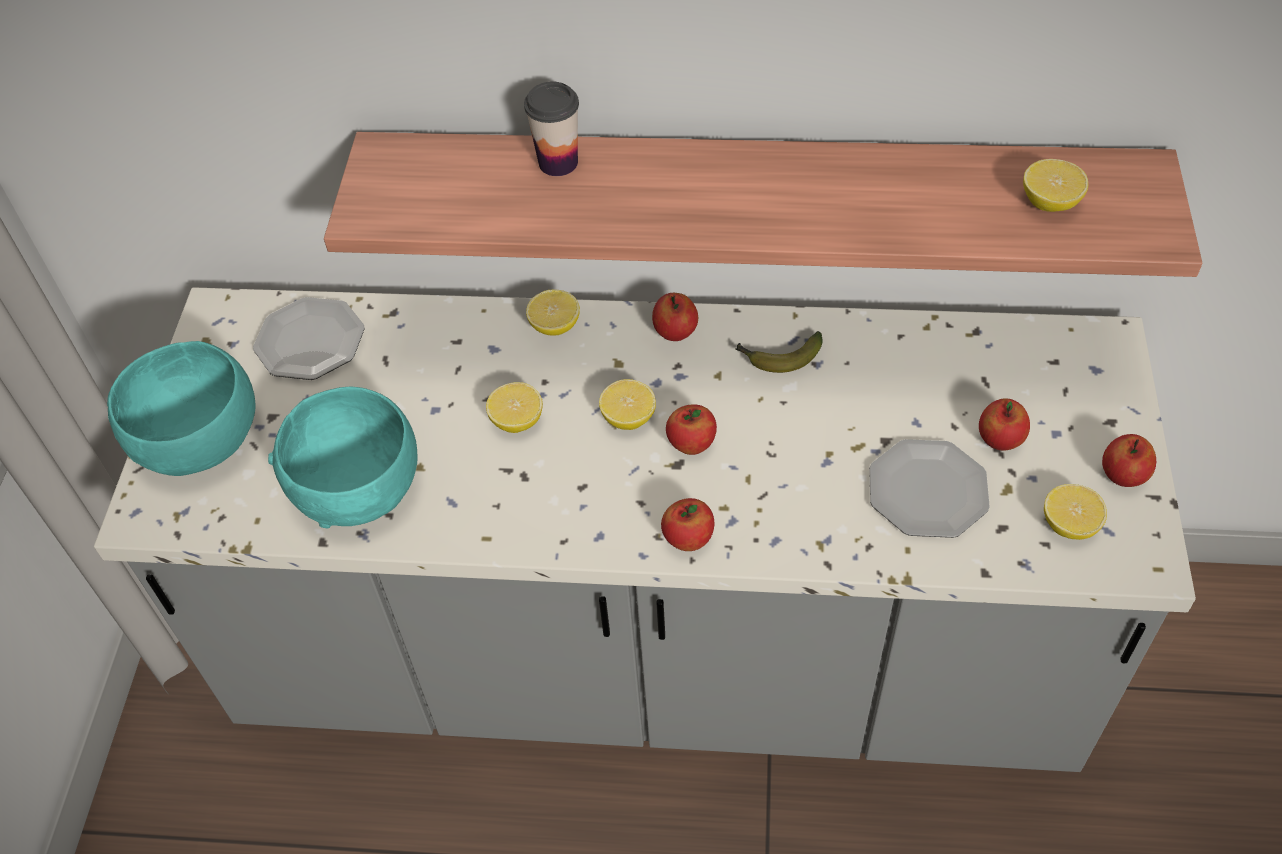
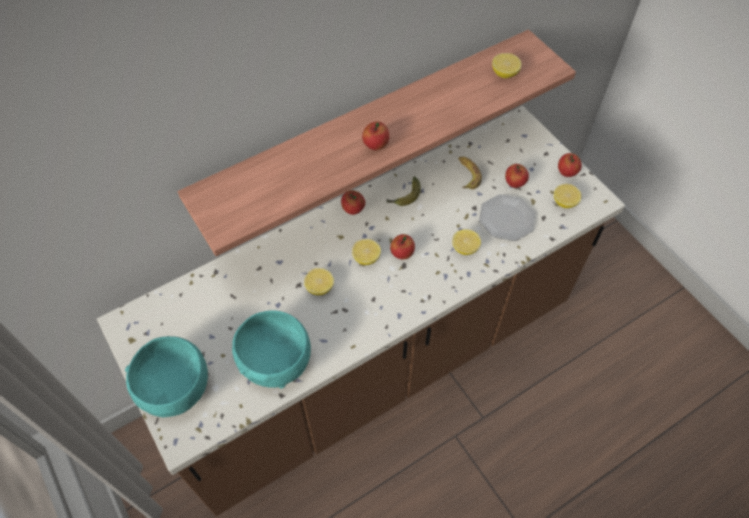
camera: 40 degrees left, 5 degrees up
(309, 341) = (186, 309): plate -> none
(555, 326) = (298, 236): lemon -> lemon (465, 248)
(558, 162) = (291, 156): cup -> none
(656, 661) = (374, 362): grey counter -> brown counter
(688, 539) = (435, 294): apple -> apple (375, 145)
(922, 380) = (467, 175): none -> banana

